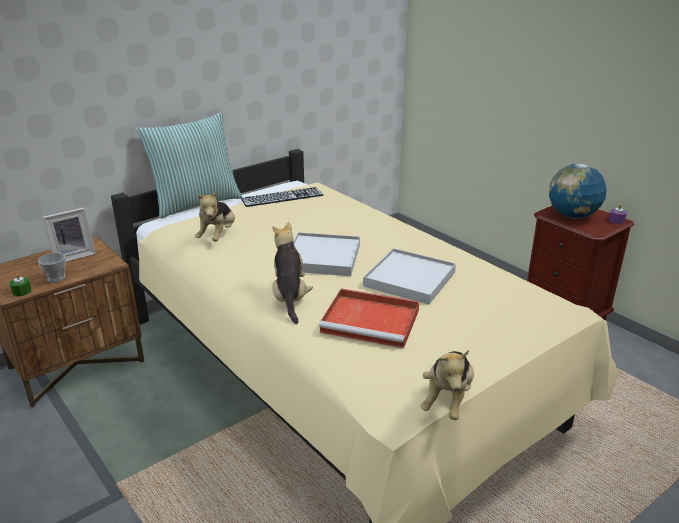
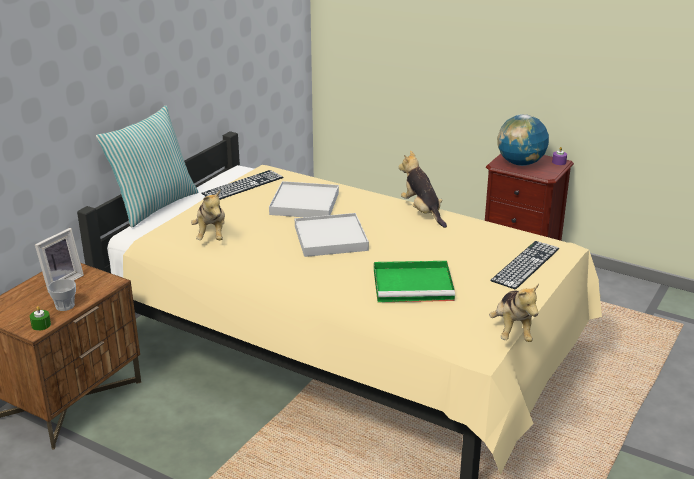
camera: 20 degrees left, 0 degrees up
(290, 298) = (328, 279): plush toy -> plush toy (422, 212)
(372, 321) = (414, 285): red tray -> green tray
(409, 279) = (421, 244): white tray -> white tray (304, 203)
(512, 322) = (525, 264): none -> keyboard

